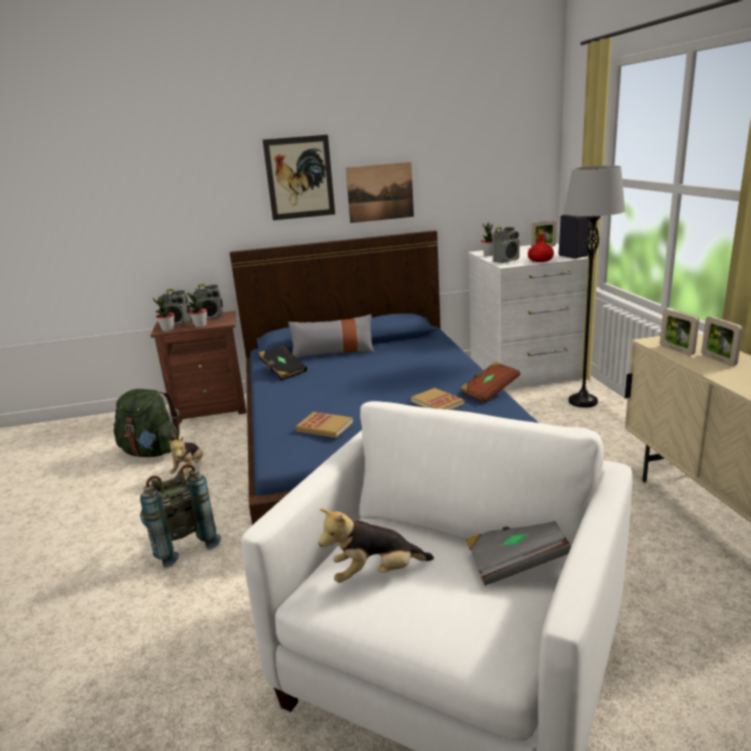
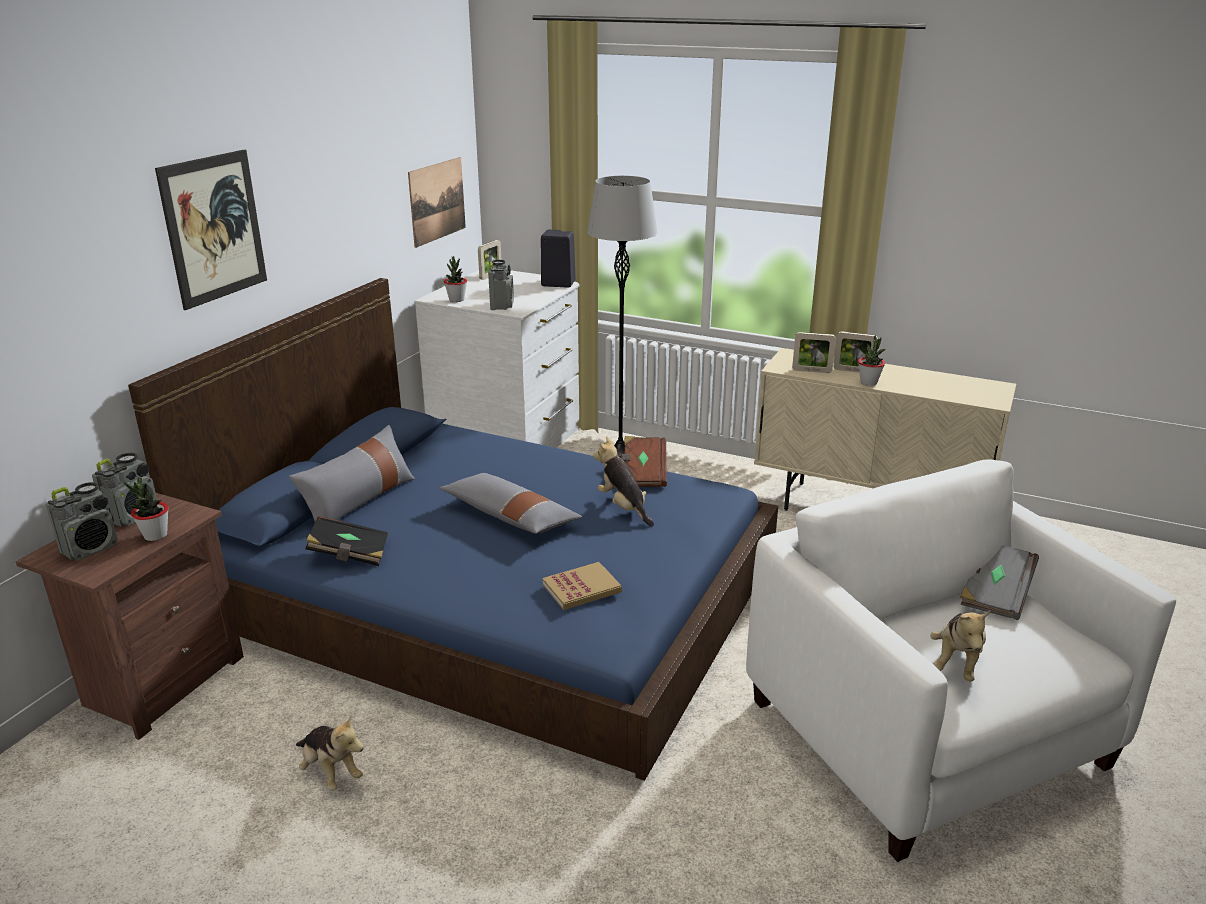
camera: 55 degrees left, 5 degrees up
(152, 452) = (204, 794): green backpack -> none
(168, 329) = (106, 566): potted plant -> potted plant (868, 382)
(181, 544) = (526, 844): grey backpack -> none
(374, 383) = (510, 516): none -> grey pillow
(380, 192) = (315, 233): picture -> picture (437, 201)
(437, 403) = (623, 507): book -> plush toy
(540, 260) = (539, 297): red bottle -> none

